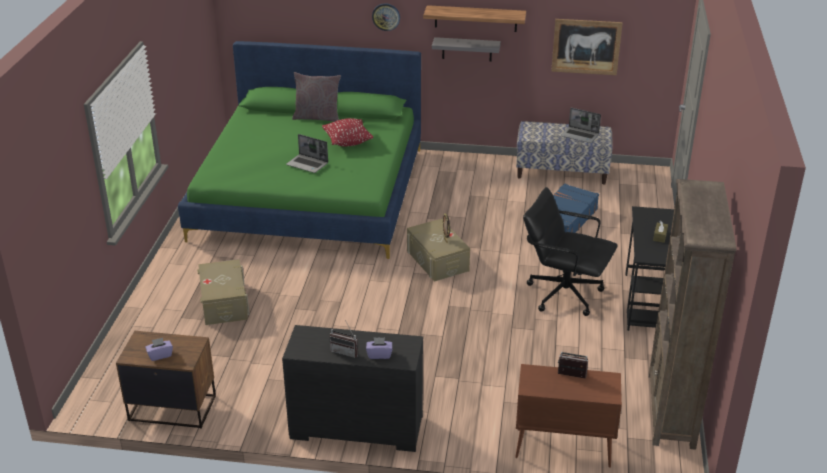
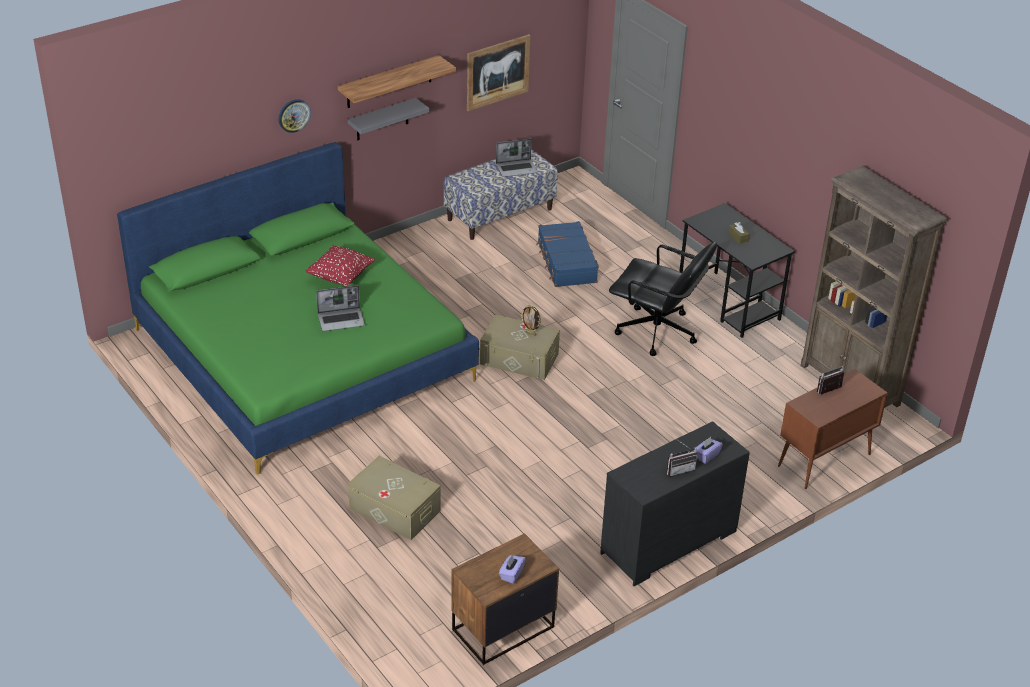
camera: 45 degrees left, 5 degrees up
(317, 117) = (266, 264): grey pillow -> none
(563, 293) = (657, 332): black office chair -> black office chair turned 135 degrees counterclockwise

